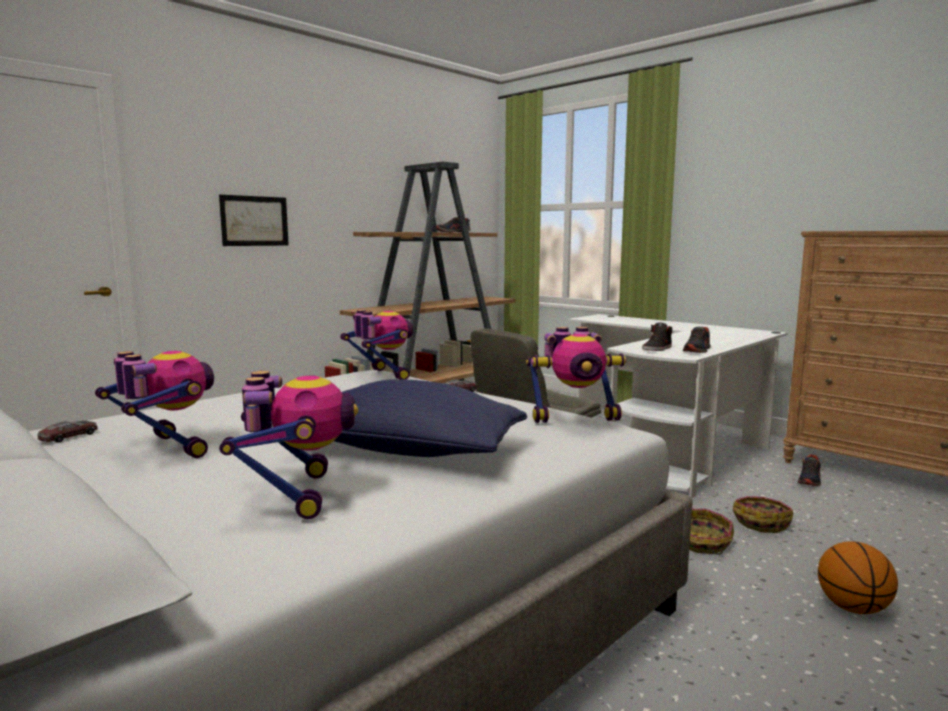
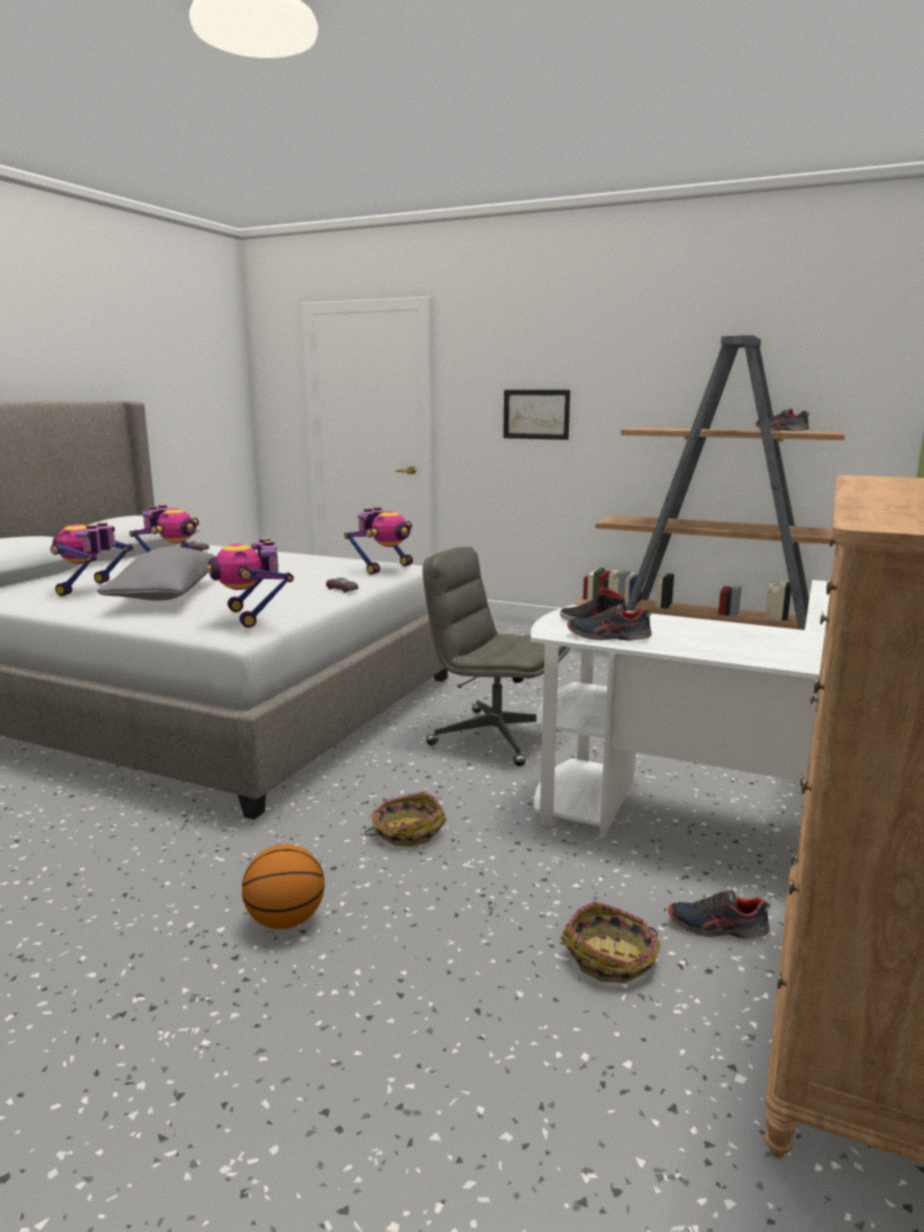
camera: 70 degrees right, 5 degrees up
(296, 495) = (91, 589): toy robot -> toy robot turned 135 degrees clockwise
(408, 451) = (166, 596): blue pillow -> grey pillow
(761, 522) = (495, 873): basket -> basket (612, 958)

